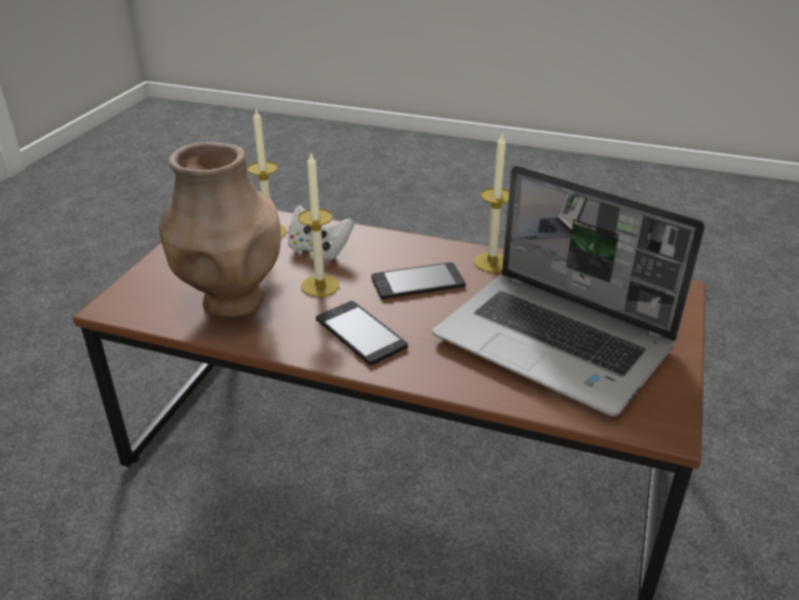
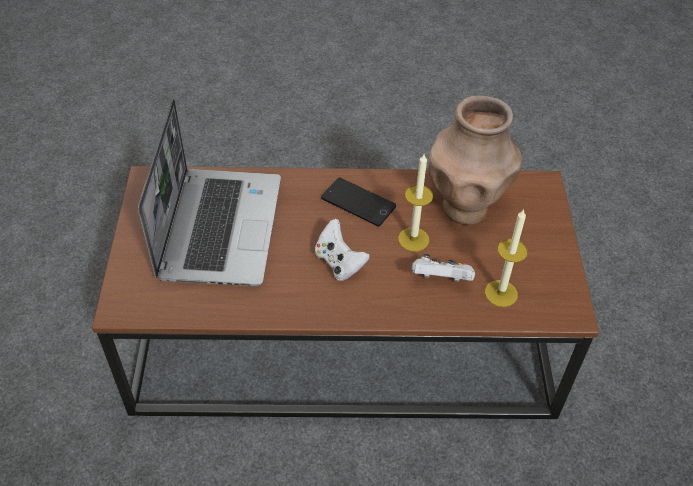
camera: 160 degrees right, 15 degrees up
(418, 282) = (339, 263): phone -> white game controller
(491, 262) = (284, 303): candle -> none
(556, 343) = (219, 226): laptop -> laptop turned 75 degrees clockwise

